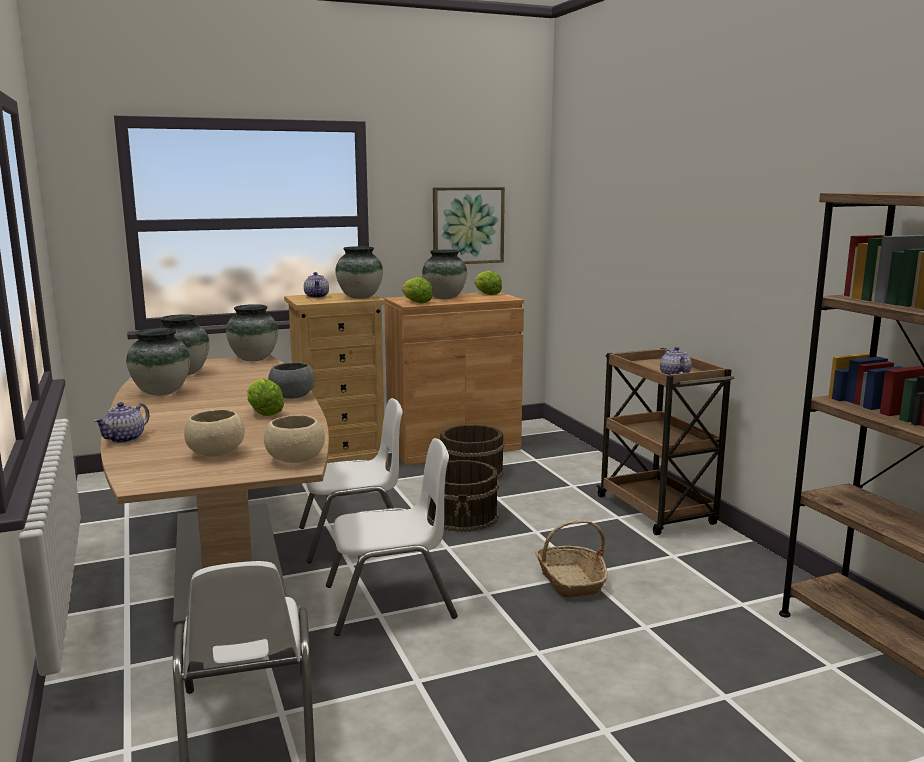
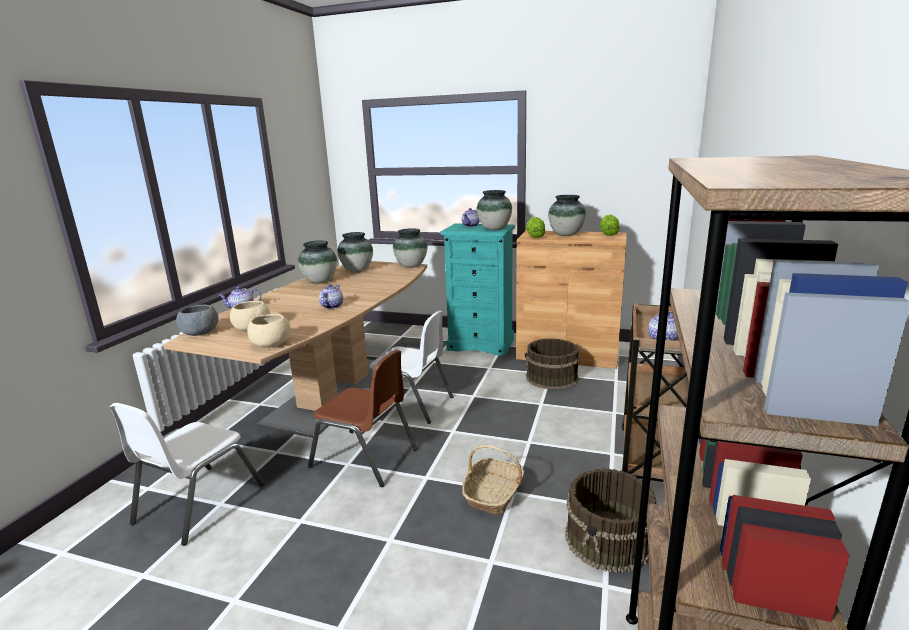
camera: 40 degrees right, 5 degrees up
(263, 412) = (331, 306): lettuce -> teapot
(292, 396) = (370, 297): grey bowl -> grey bowl (200, 333)
(340, 460) = (481, 344): beige dresser -> turquoise dresser
(390, 603) = (365, 458): white chair -> brown chair
(463, 516) = (497, 410): brown bucket -> brown bucket (609, 539)
(467, 225) = (611, 174): picture -> none

